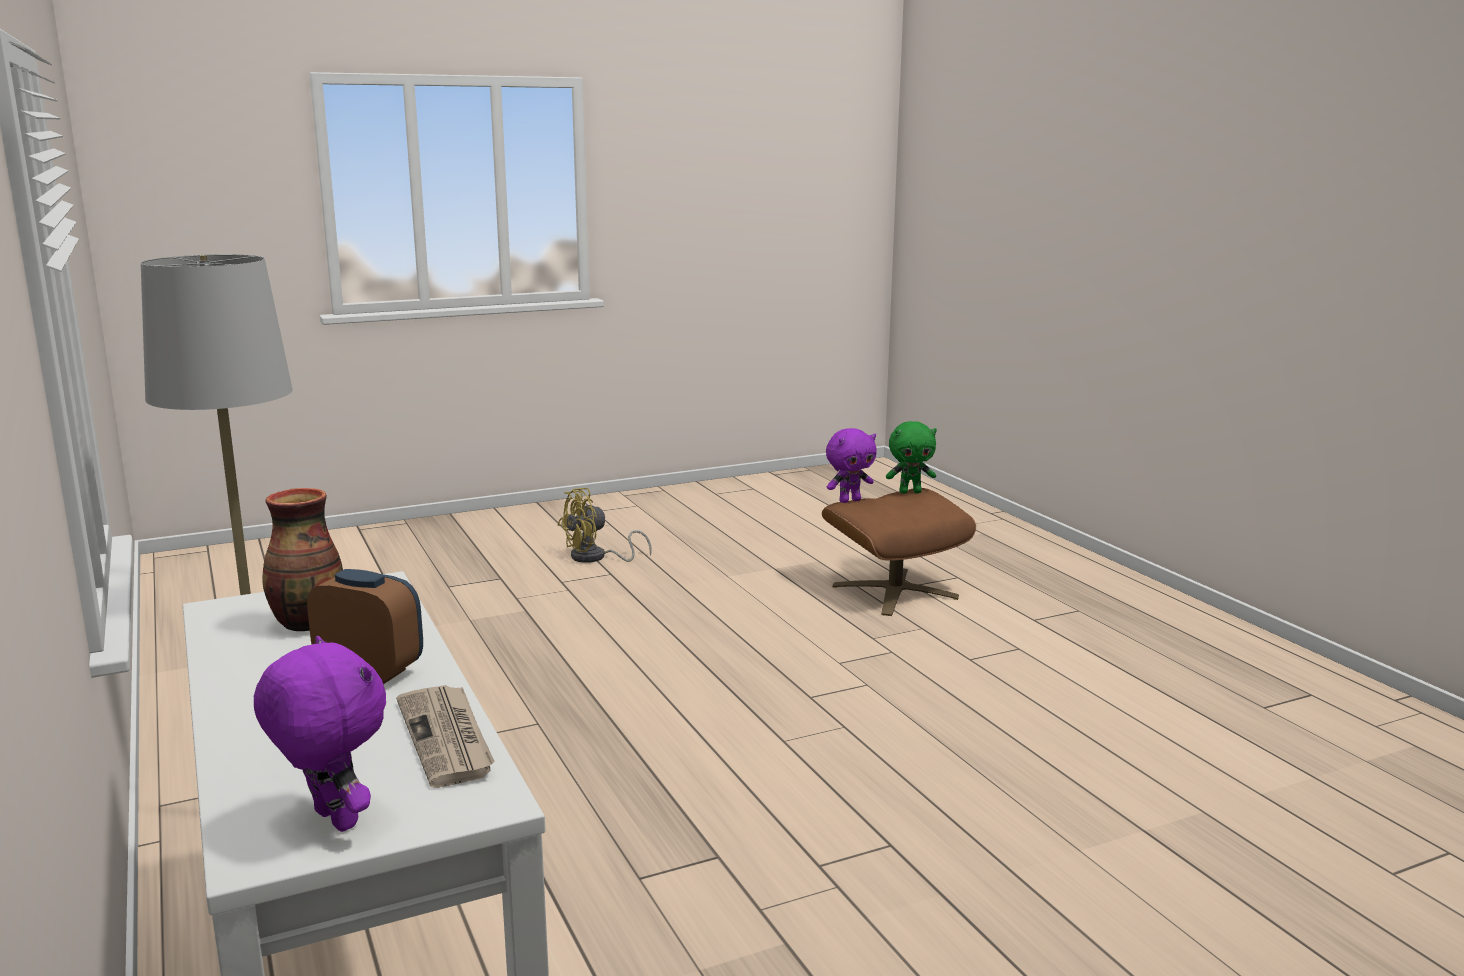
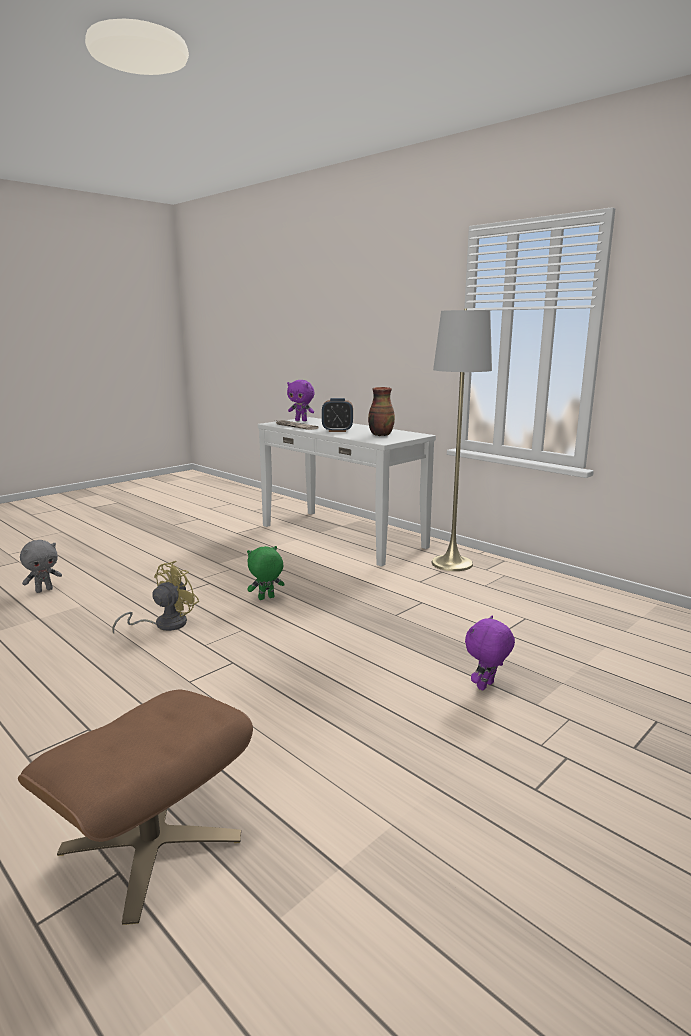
camera: 160 degrees right, 0 degrees up
(596, 558) = (598, 825): yellow fan -> yellow fan (164, 624)
(849, 500) = (212, 721): purple plush toy -> purple plush toy (486, 686)
(910, 492) = (113, 769): green plush toy -> green plush toy (266, 598)
(1198, 920) = (44, 590): none -> grey plush toy

